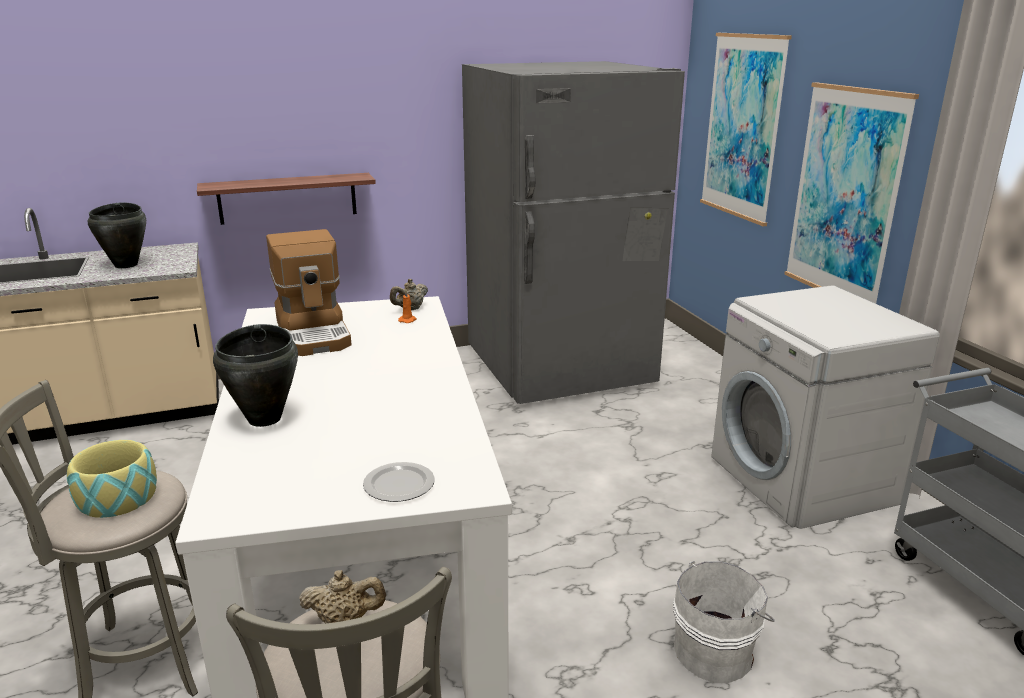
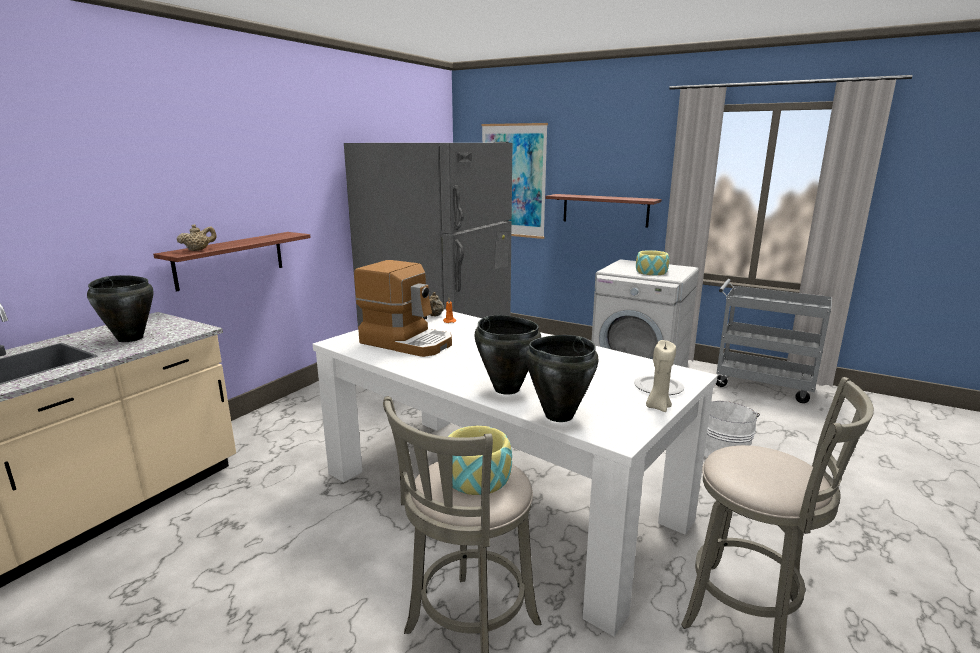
camera: 40 degrees left, 5 degrees down
(232, 467) = (558, 415): none -> black cooking pot
(335, 506) = (658, 407): none -> beige candle
(345, 620) = (738, 460): beige teapot -> beige teapot (198, 250)
(820, 320) = (651, 272): none -> bowl
(845, 195) = (605, 210): picture -> shelf

